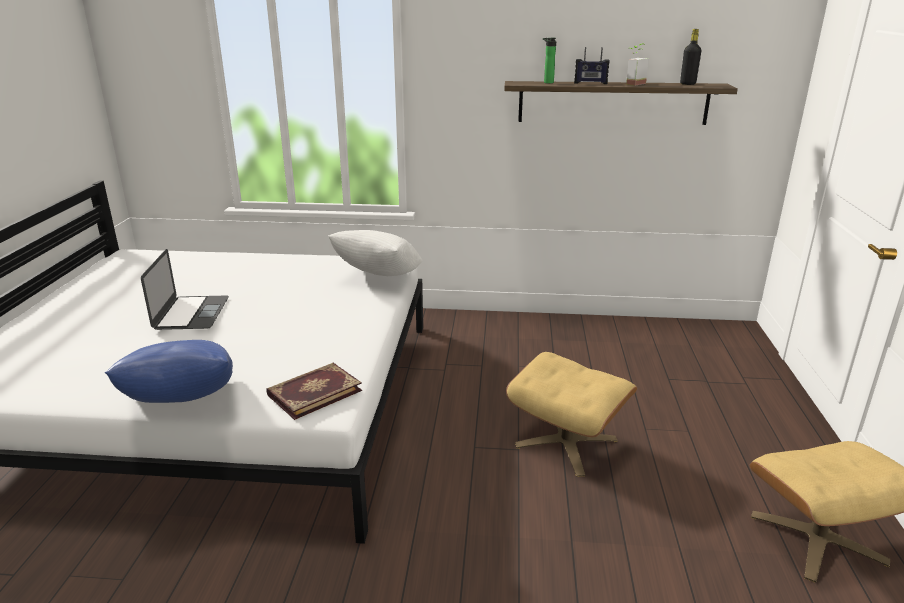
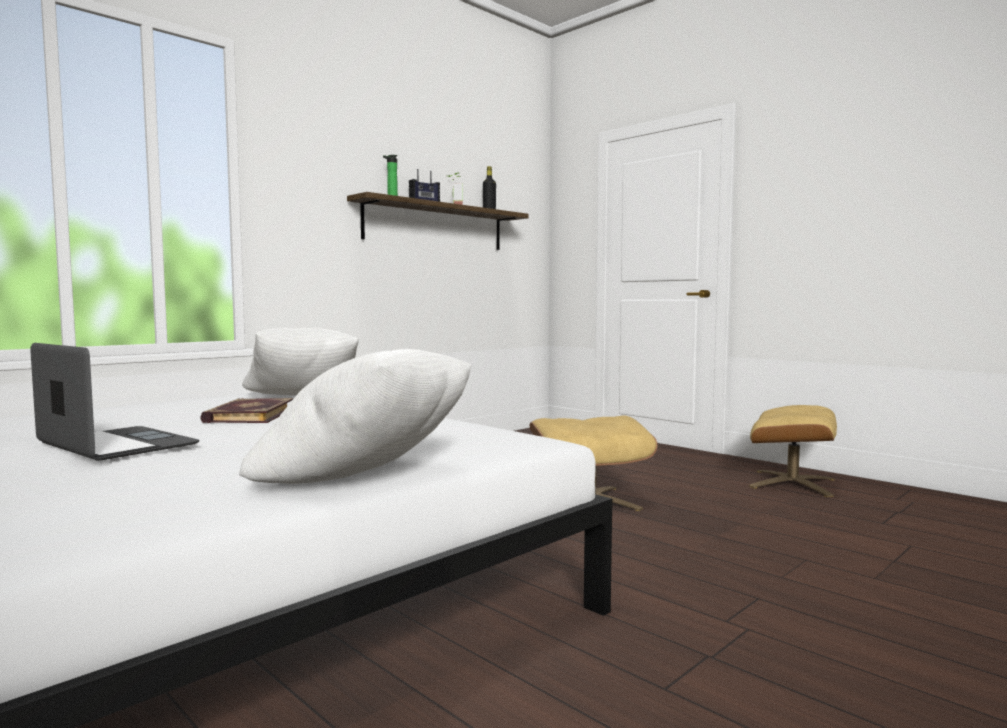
camera: 50 degrees left, 20 degrees down
(182, 404) = (368, 479): blue pillow -> white pillow
(314, 392) = (487, 438): book -> book (249, 415)

